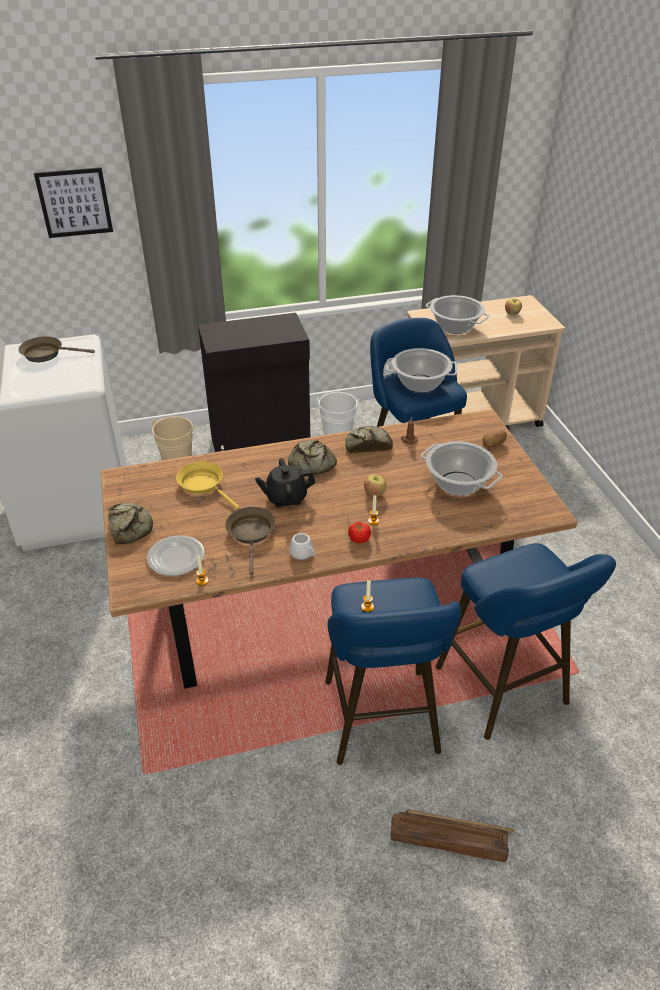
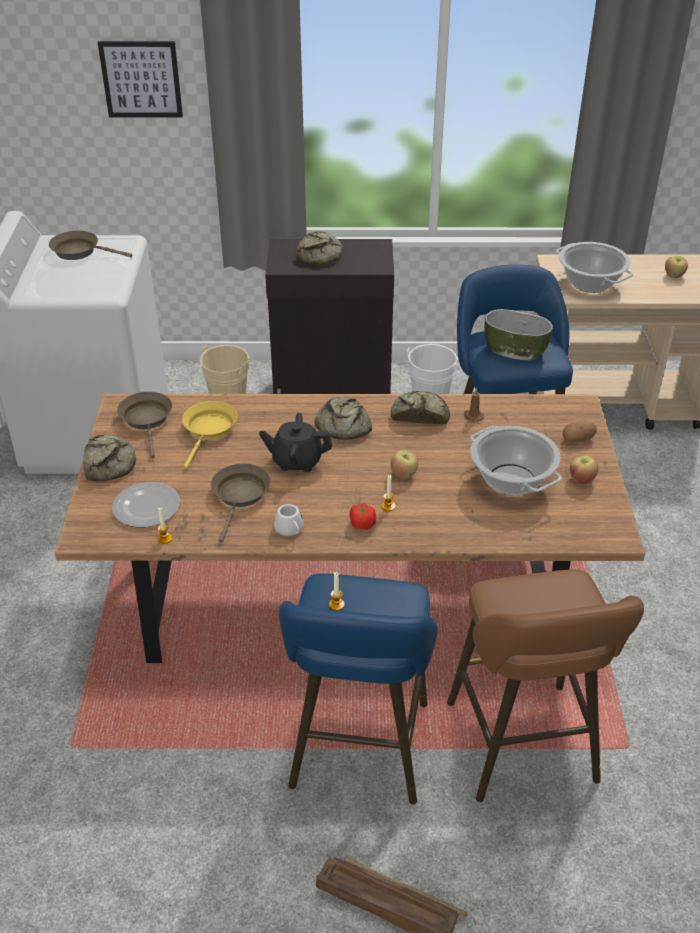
camera: 15 degrees right, 0 degrees up
(148, 486) = (147, 420): none -> brown frying pan
(204, 485) = (209, 430): yellow frying pan -> yellow frying pan turned 45 degrees clockwise
(245, 332) = (321, 255): none -> bread
(420, 383) = (515, 349): cooking pot -> bowl
(505, 691) = (524, 749): blue stool -> brown stool
(509, 474) = (581, 479): none -> apple

